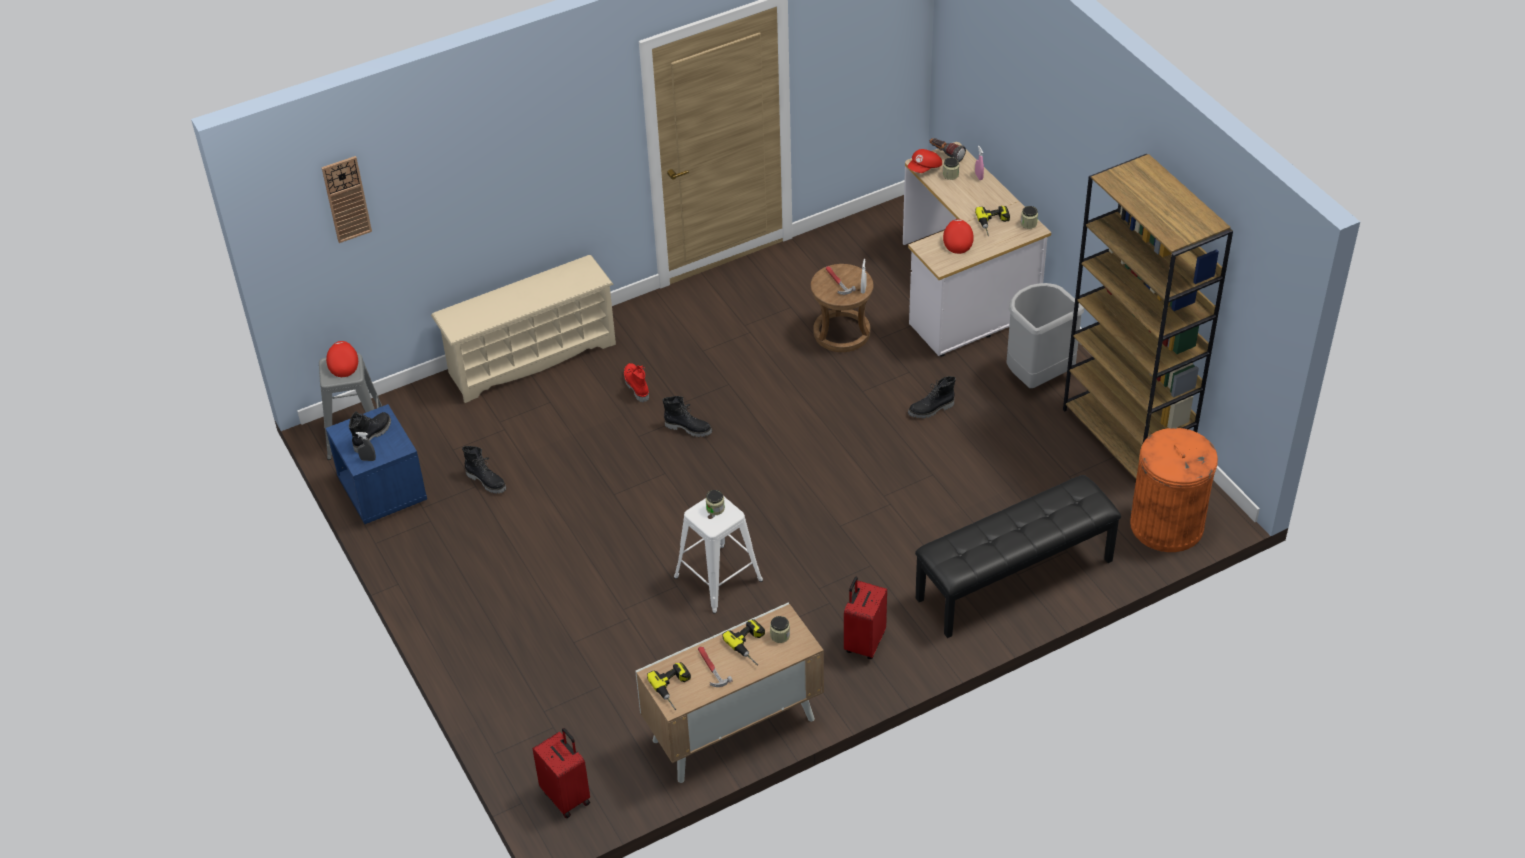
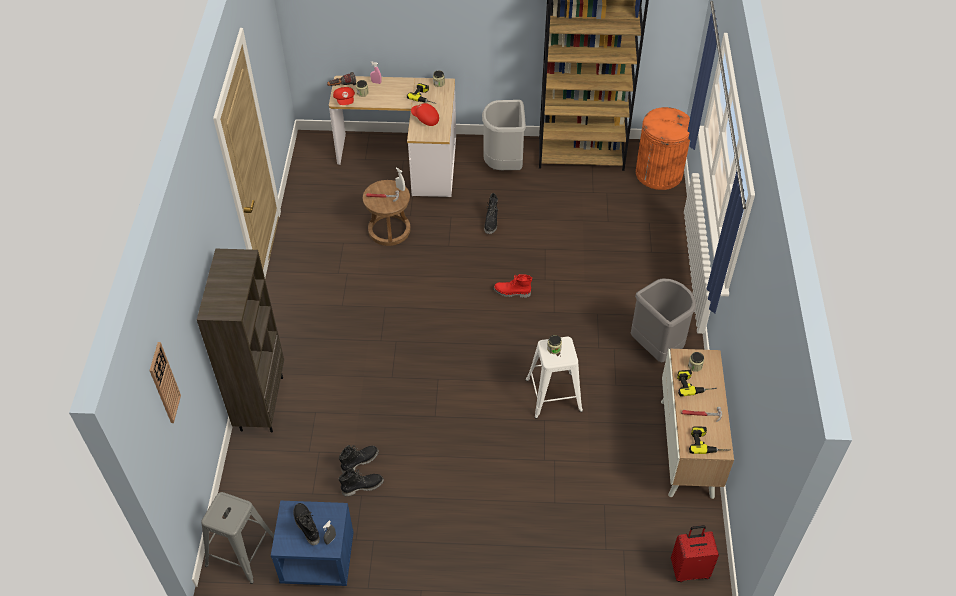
camera: 60 degrees left, 5 degrees up
(342, 364) = (222, 508): red cap -> none
(531, 358) = (261, 403): beige shoe rack -> brown bookcase
(636, 386) = (343, 356): red boot -> red boot (512, 293)
(688, 428) = (407, 346): black boot -> black boot (359, 461)
(863, 642) = (657, 348): red suitcase -> grey trash can
(1015, 580) = (655, 255): black bench -> none

